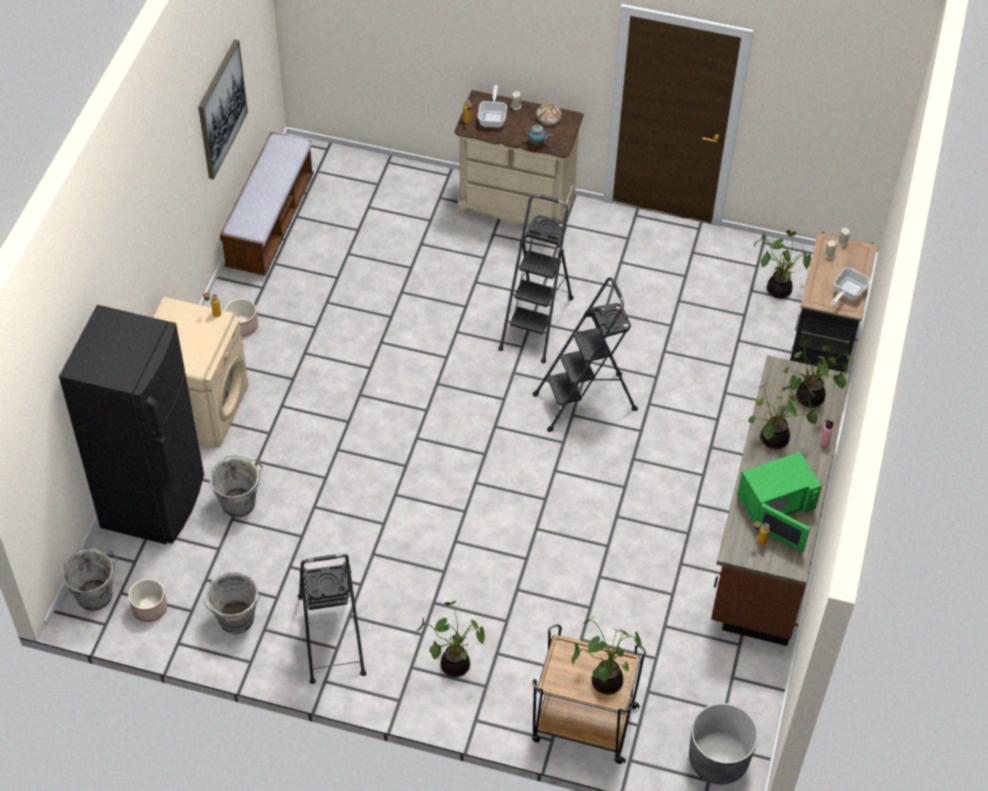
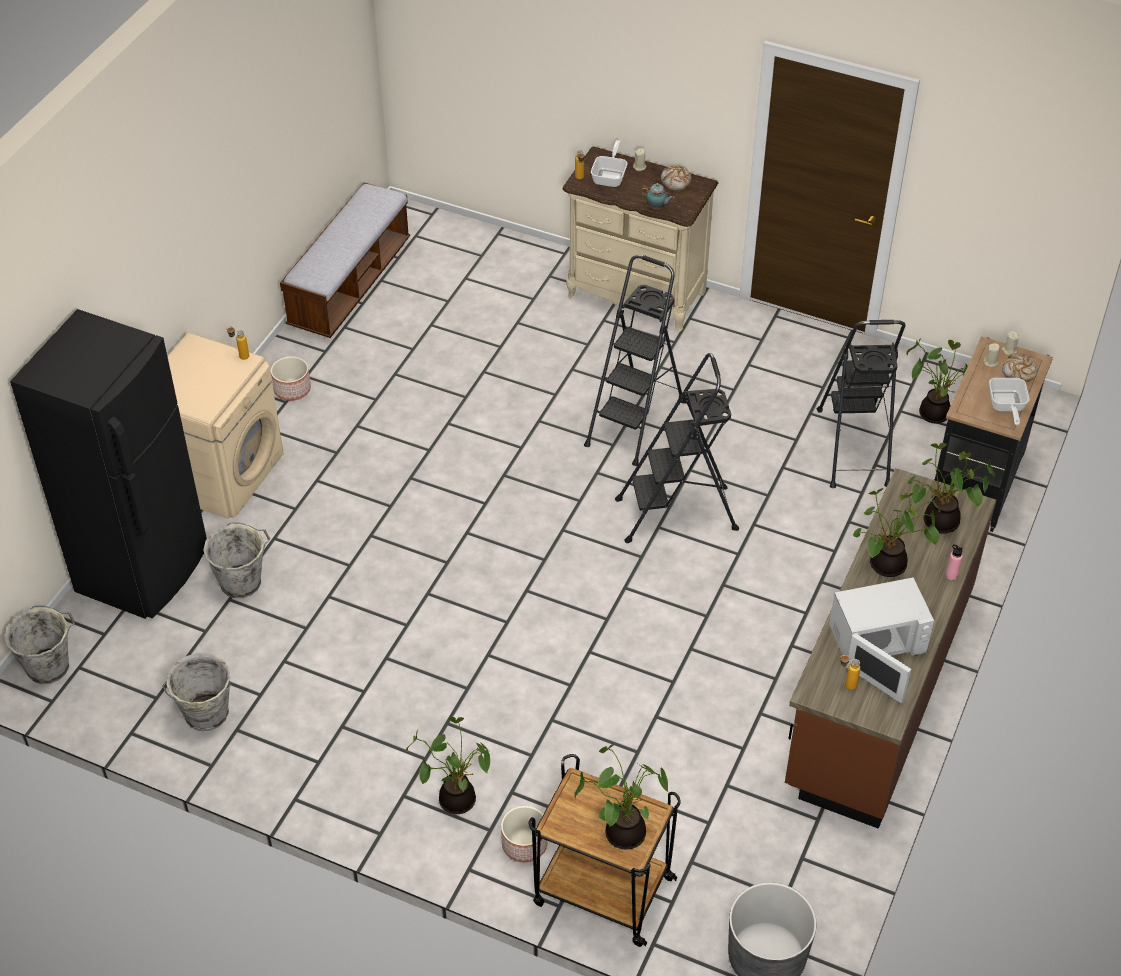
camera: 10 degrees right, 5 degrees down
(149, 608) = (107, 688): planter -> planter (524, 844)
(221, 109) = (289, 130): picture -> none
(331, 635) = (315, 746): step ladder -> step ladder (853, 448)
(775, 504) = (876, 642): green microwave -> white microwave
(847, 293) = (1006, 407): frying pan -> frying pan turned 45 degrees counterclockwise
(852, 261) = (1018, 372): none -> bread

